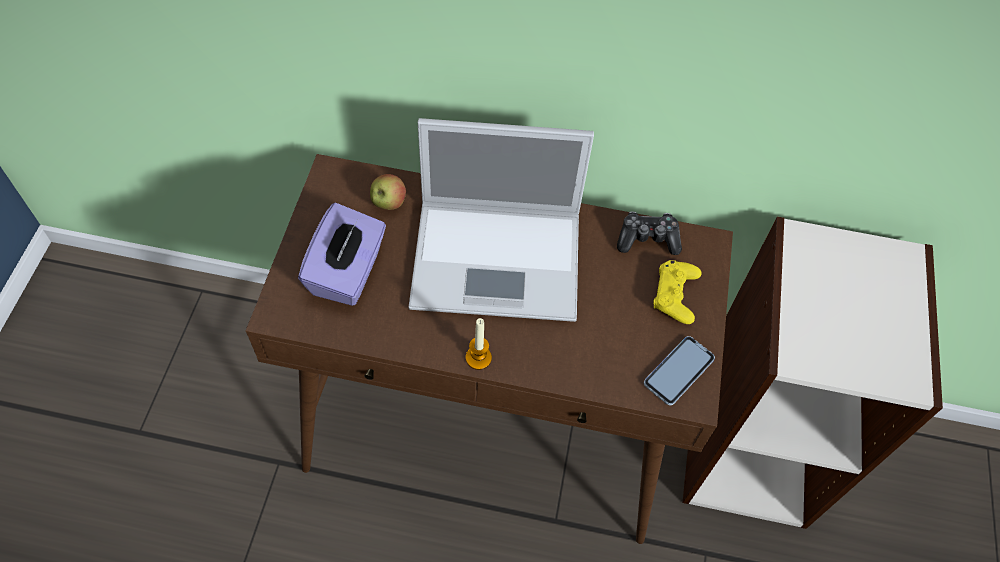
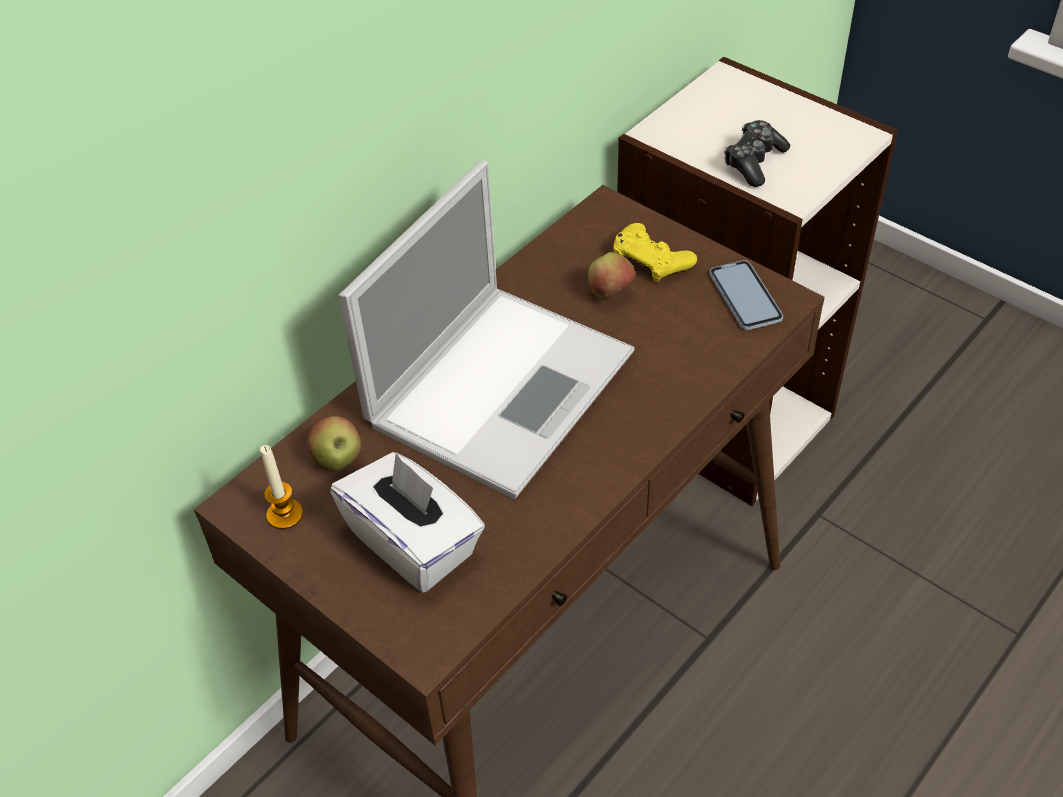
camera: 55 degrees left, 10 degrees down
(348, 272) = (414, 543): purple tissue box -> white tissue box
(478, 358) = (625, 458): candle -> candle (285, 515)
(623, 284) = (610, 294): none -> apple
(647, 239) = (566, 251): game controller -> game controller (754, 162)

